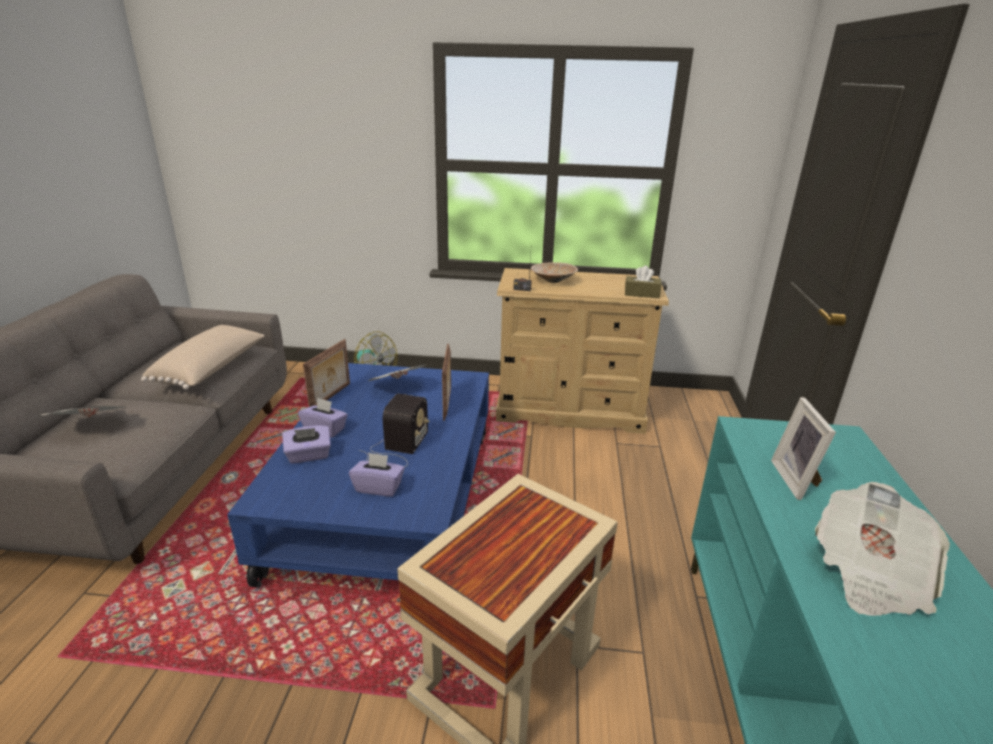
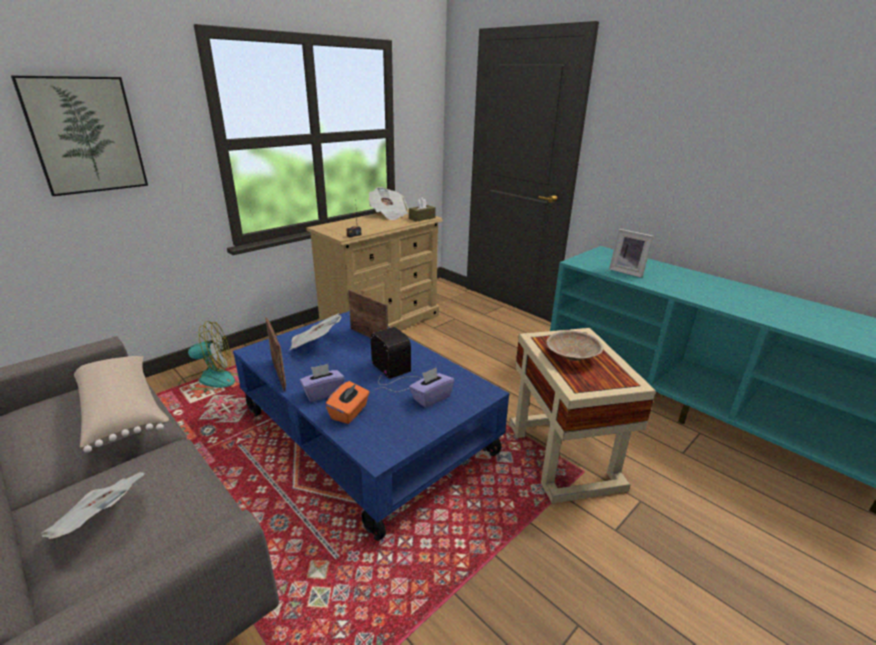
camera: 50 degrees left, 0 degrees up
(308, 456) = (349, 412): purple tissue box -> orange tissue box
(326, 143) = (85, 135): none -> picture
(552, 281) = (358, 225): beige bowl -> beige bowl (571, 357)
(869, 574) = (698, 288): newspaper -> newspaper (388, 214)

